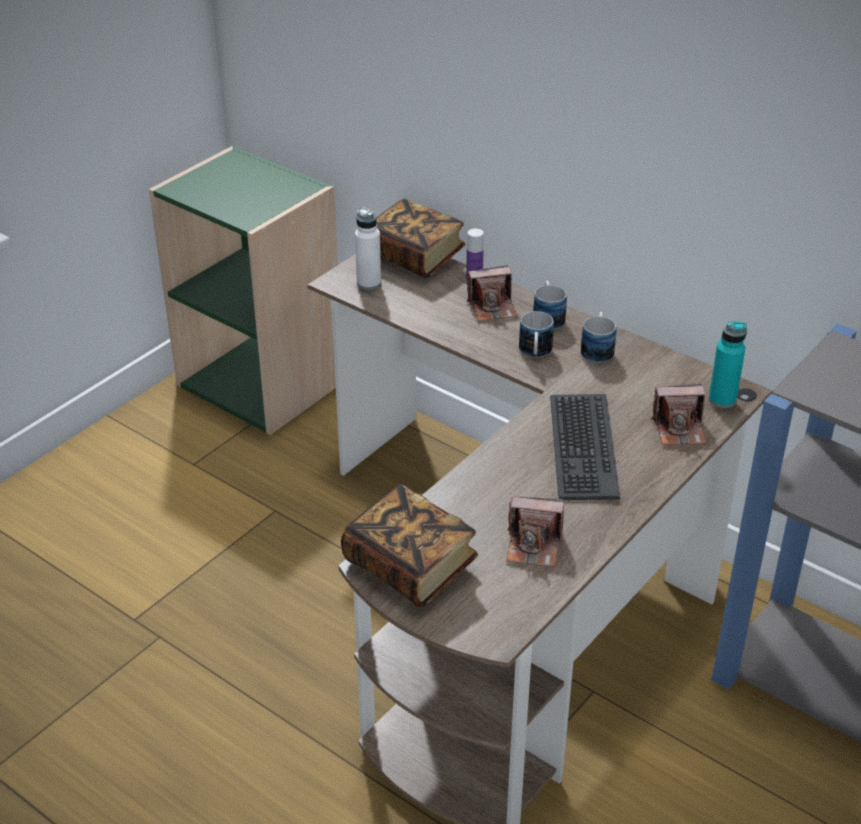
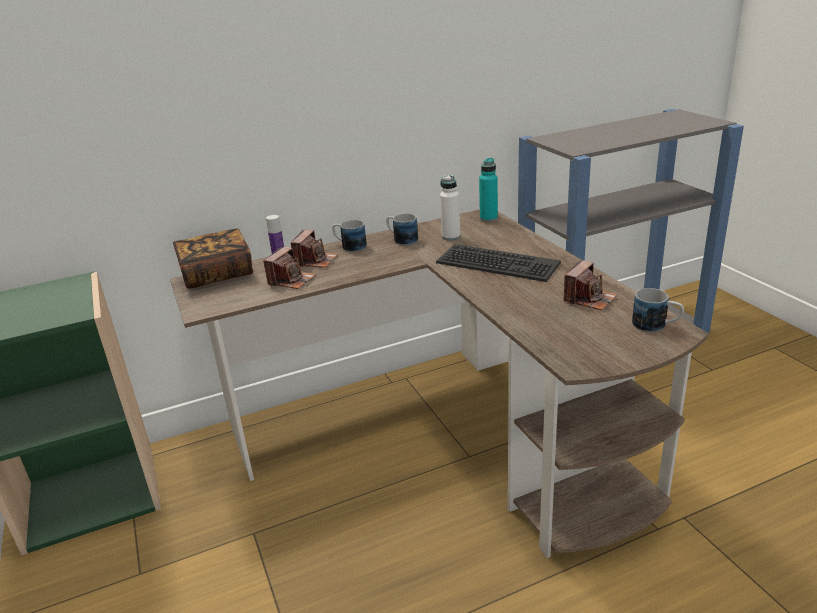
camera: 60 degrees left, 10 degrees down
(369, 283) = (222, 298): white bottle -> white bottle (451, 237)
(410, 565) = (584, 348): book -> none
(535, 353) = (383, 258): mug -> mug (656, 326)
(679, 429) = (505, 235): camera -> camera (291, 280)

